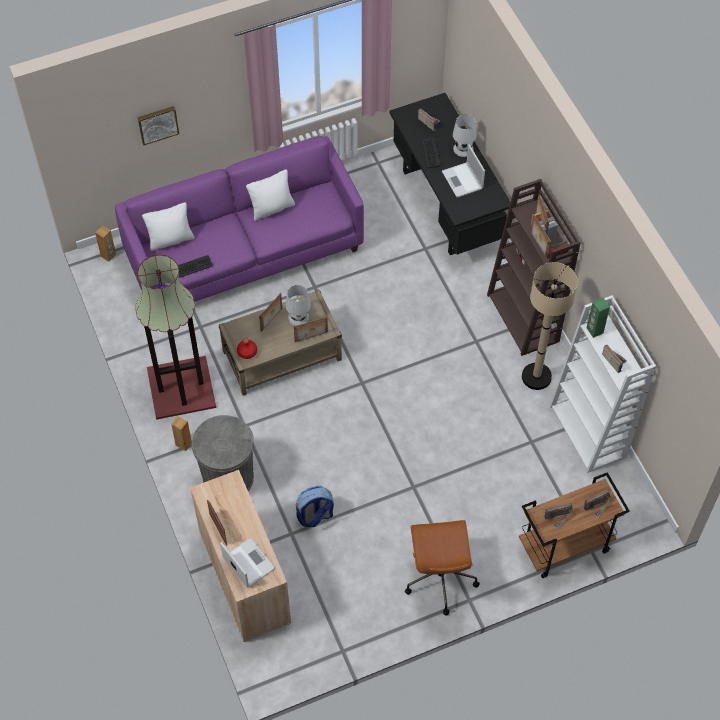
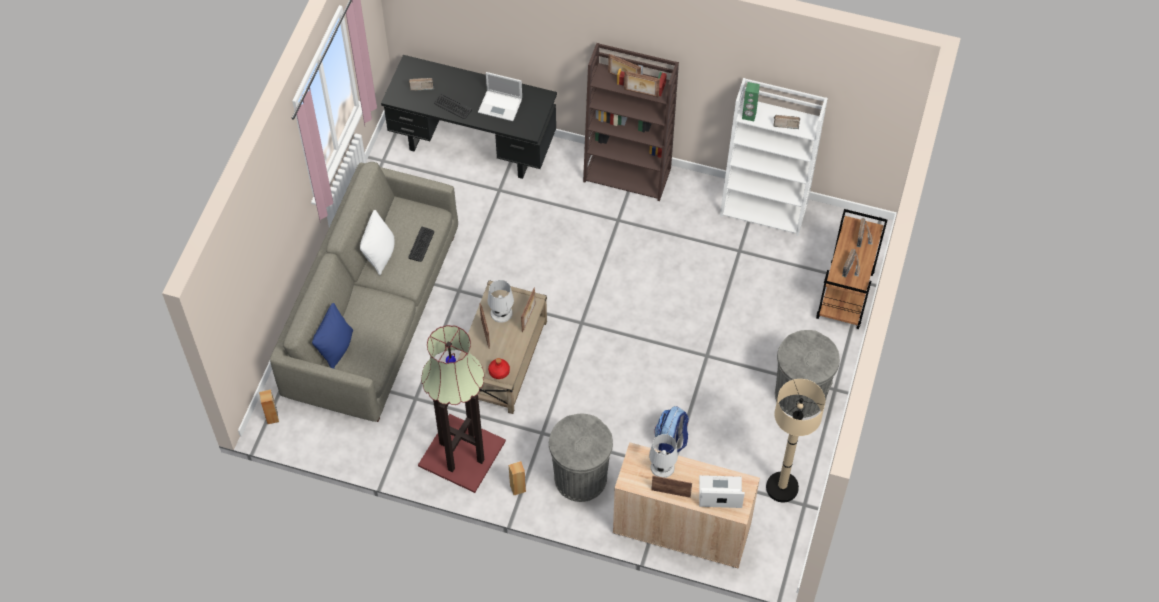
camera: 50 degrees left, 0 degrees up
(157, 124) = (260, 256): picture -> none
(171, 239) = (336, 348): white pillow -> blue pillow
(193, 267) = (381, 350): keyboard -> keyboard (421, 244)
(245, 251) = (373, 315): purple sofa -> grey sofa
(439, 578) = (800, 395): brown office chair -> grey trash can
(463, 148) = (470, 83): white table lamp -> white table lamp (662, 467)
(536, 377) = (687, 205): beige floor lamp -> beige floor lamp (782, 487)

